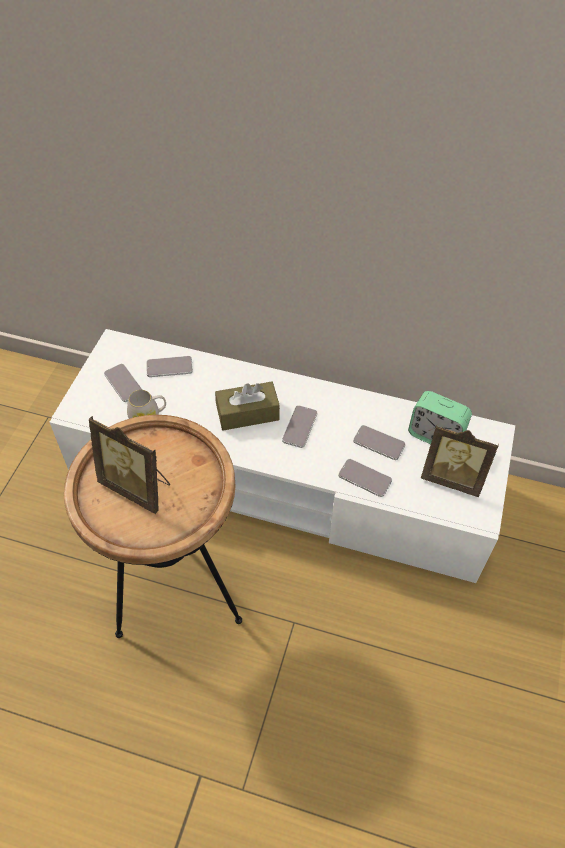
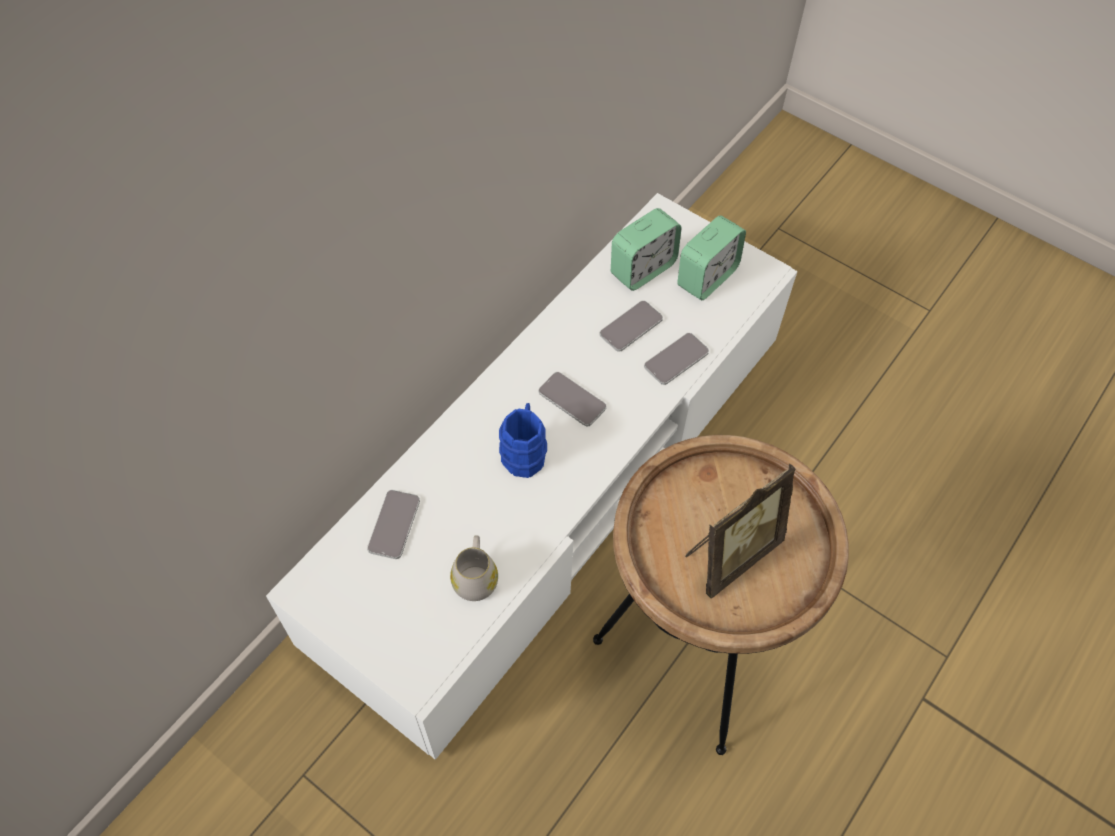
camera: 70 degrees left, 5 degrees up
(123, 383) = (395, 595): phone -> none
(247, 413) = (524, 451): brown tissue box -> blue mug
(452, 478) = (707, 277): picture frame -> alarm clock

